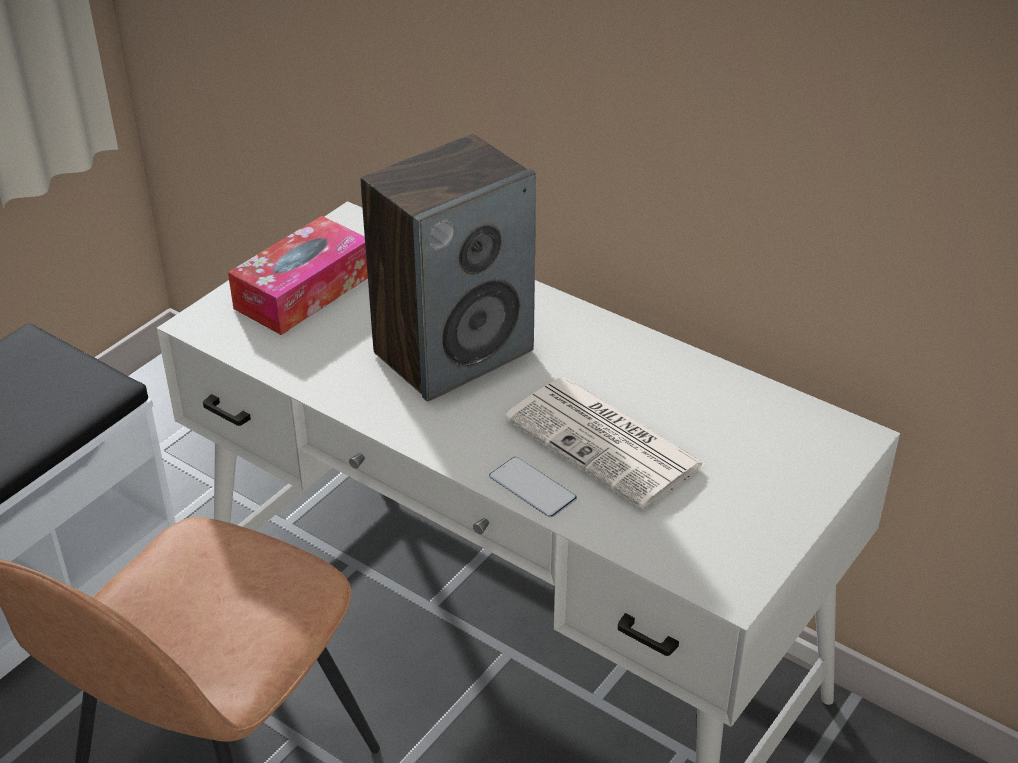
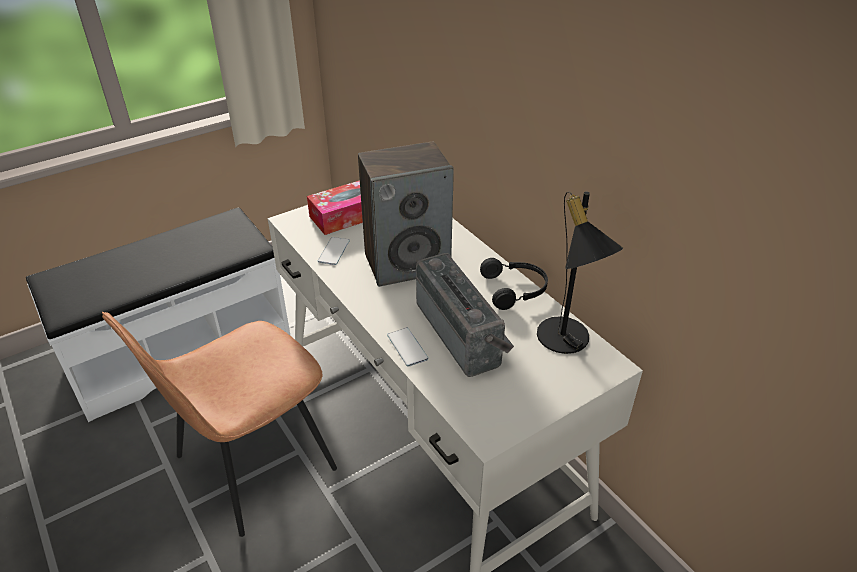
camera: 20 degrees right, 0 degrees up
(314, 359) = (333, 251): none -> phone
(607, 443) = (463, 333): newspaper -> radio
(651, 355) = (515, 289): none -> black headphones
(772, 419) = (567, 342): none -> black table lamp

